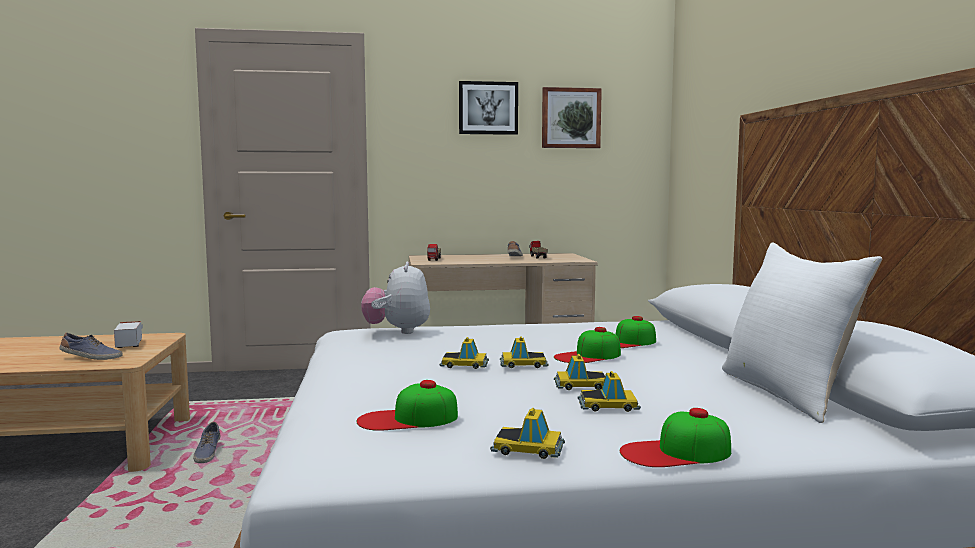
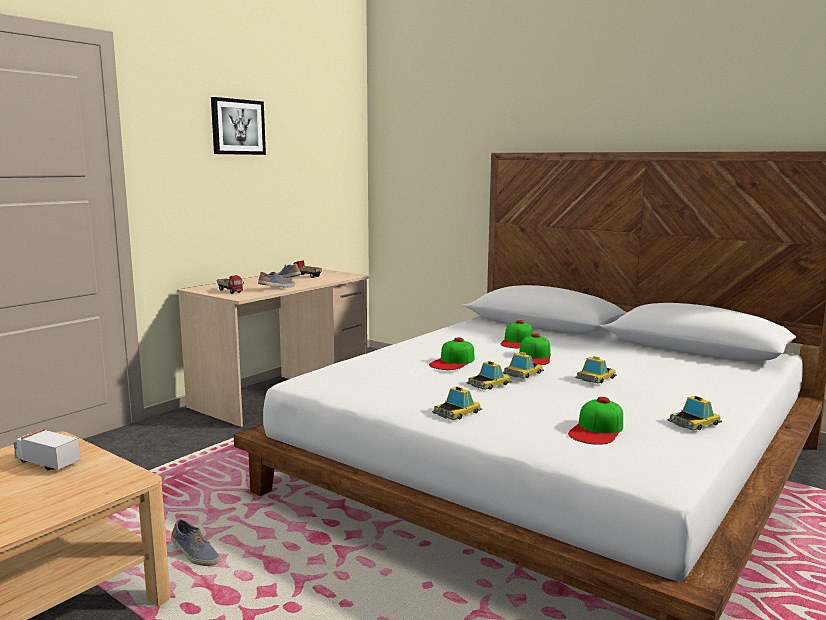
camera: 45 degrees left, 5 degrees up
(91, 358) = (61, 490): shoe -> shoe (277, 288)
(397, 331) = (360, 370): plush toy -> none
(570, 118) = (302, 139): picture -> none
(608, 405) = (644, 386): toy car -> toy car (457, 412)
(676, 452) = (735, 401): cap -> cap (452, 362)
(788, 393) = (672, 355): white pillow -> none

